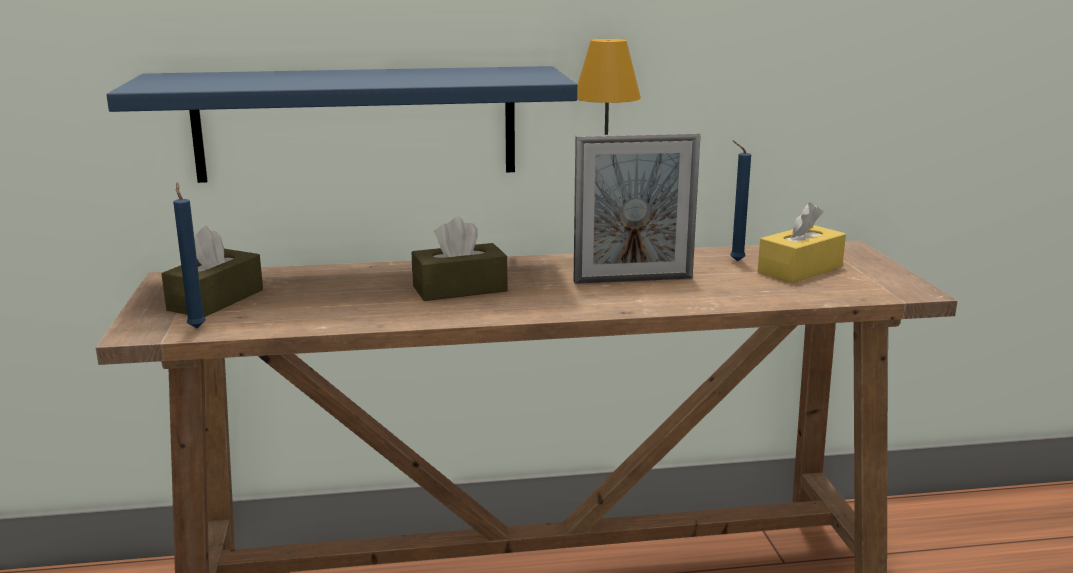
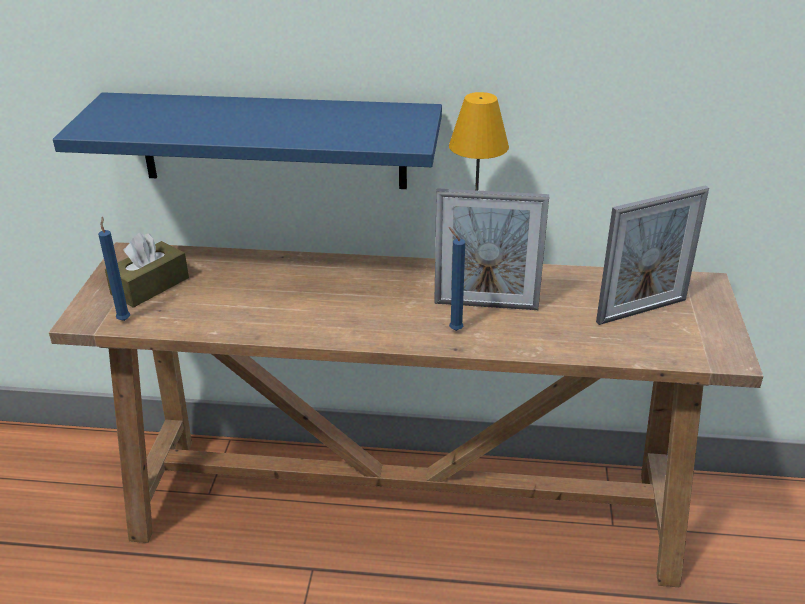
camera: 15 degrees right, 15 degrees up
(460, 289) = (338, 298): brown tissue box -> none
(734, 261) = (589, 290): blue candle -> blue candle (454, 329)
(800, 269) = (641, 311): yellow tissue box -> picture frame

